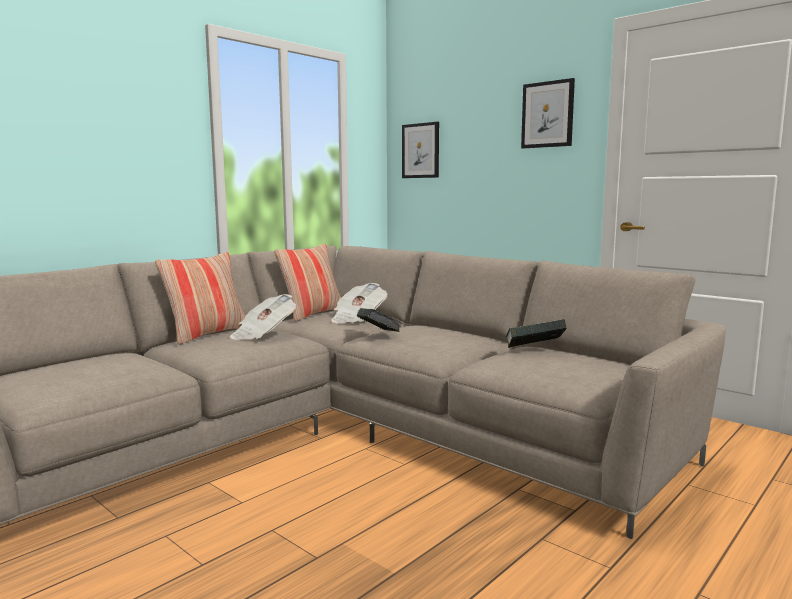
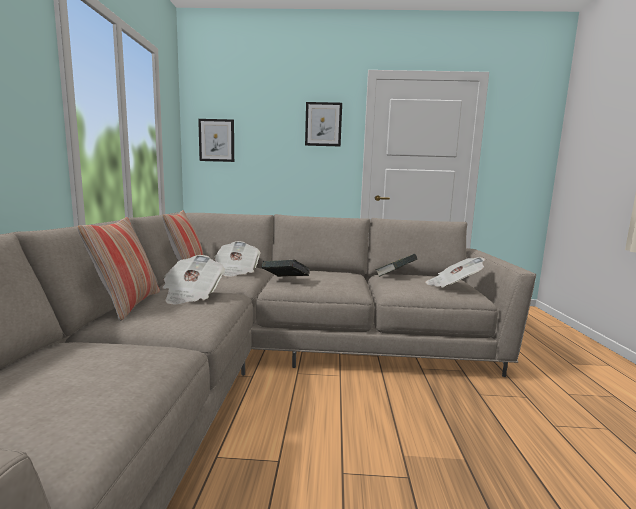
camera: 40 degrees left, 0 degrees up
(577, 374) = (453, 286): none -> newspaper

